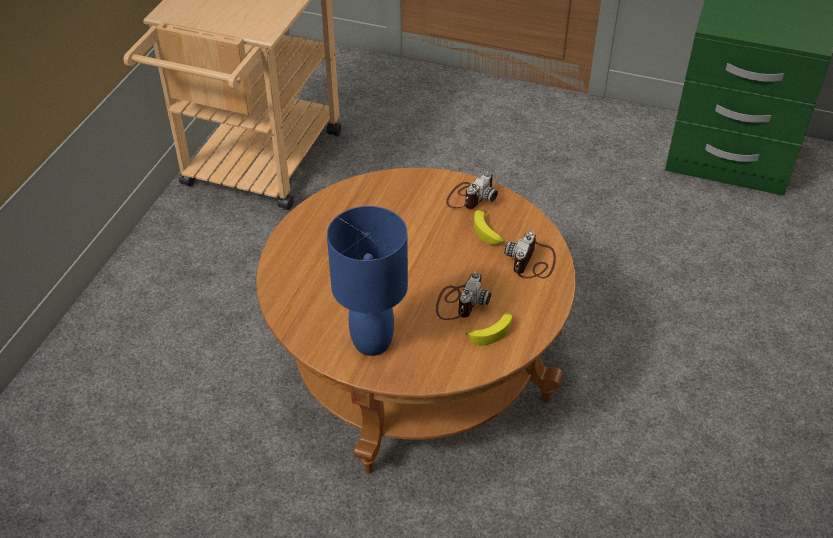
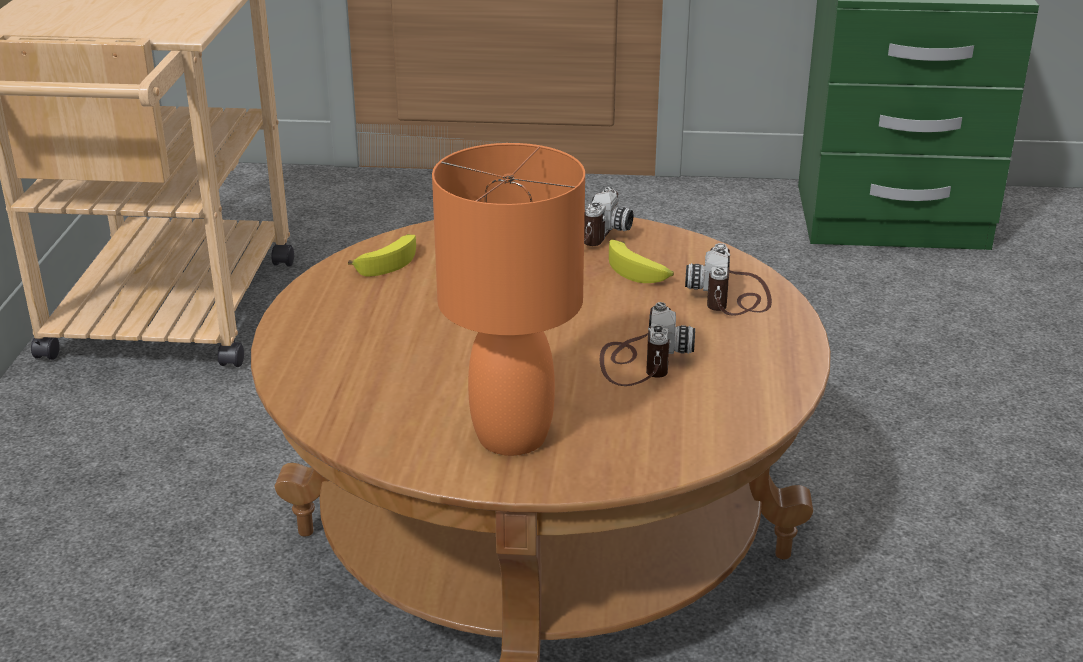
camera: 15 degrees left, 15 degrees down
(371, 342) = (510, 437): blue table lamp -> orange table lamp
(491, 332) = (717, 390): banana -> banana (388, 261)

